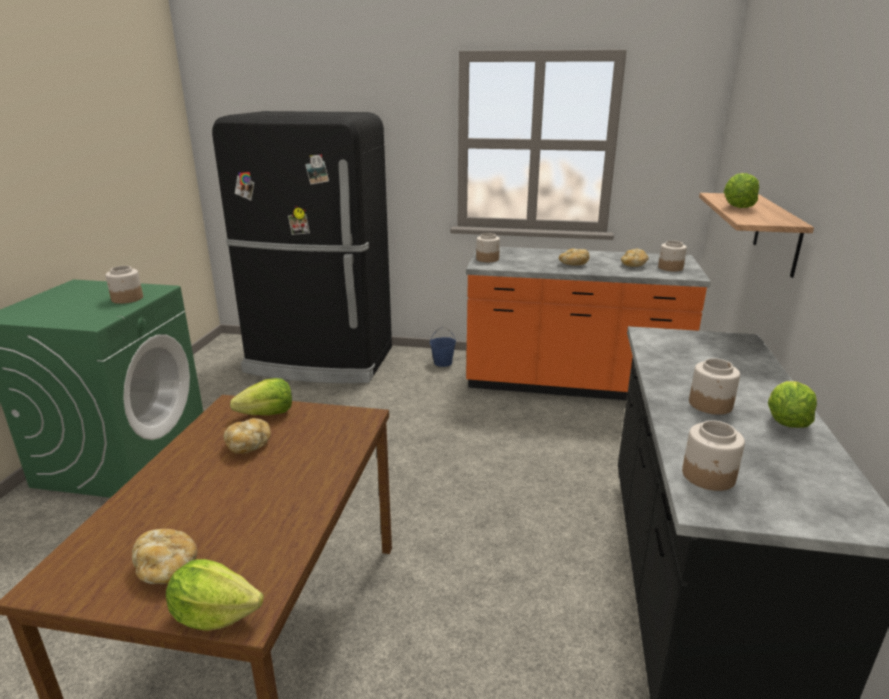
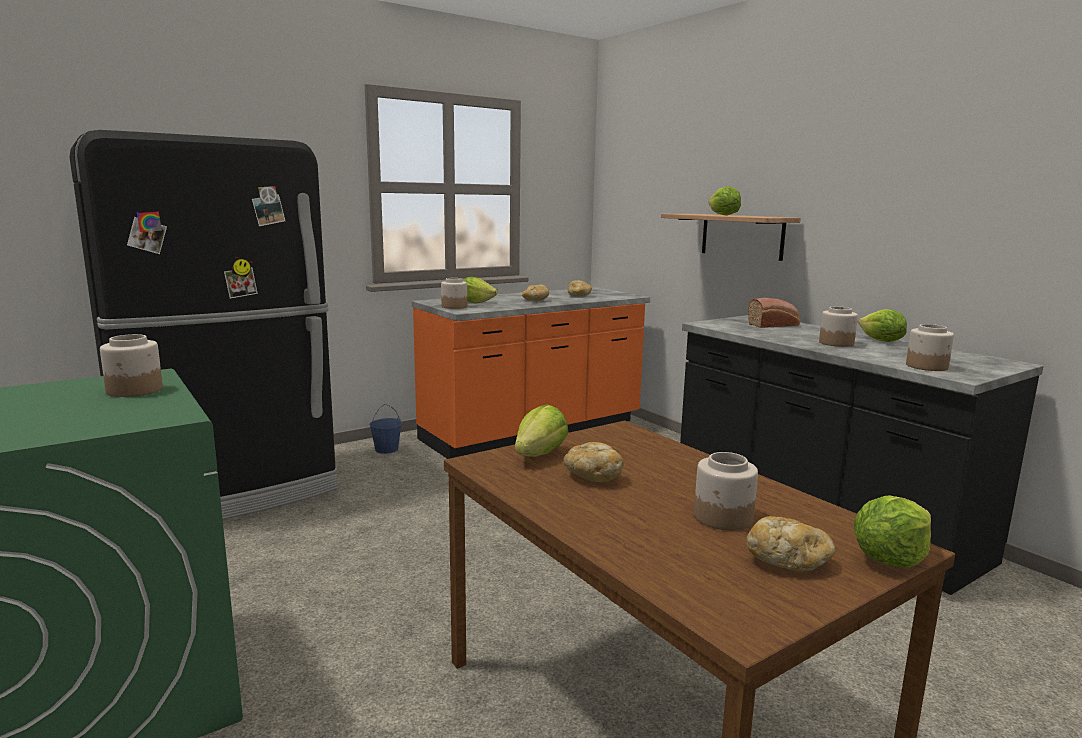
camera: 45 degrees left, 10 degrees down
(517, 257) = (476, 302): none -> lettuce
(670, 268) = (606, 294): jar -> jar (723, 518)
(724, 356) = (774, 325): none -> bread

